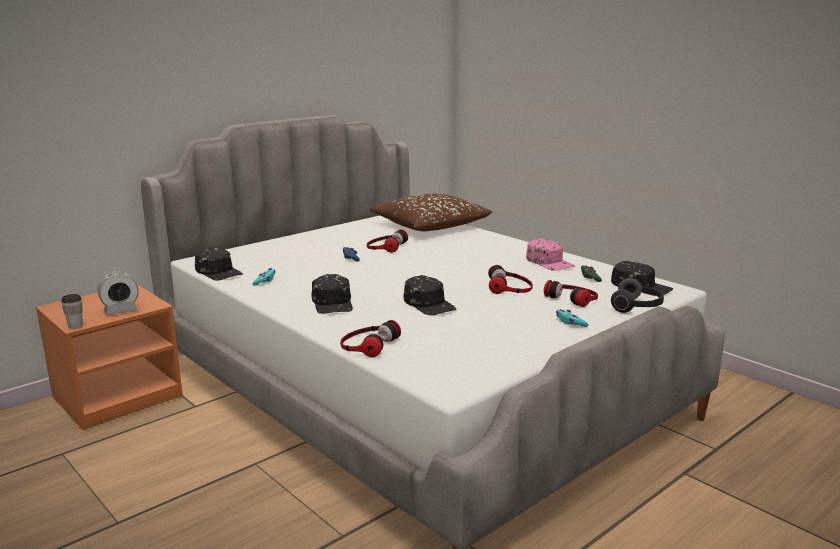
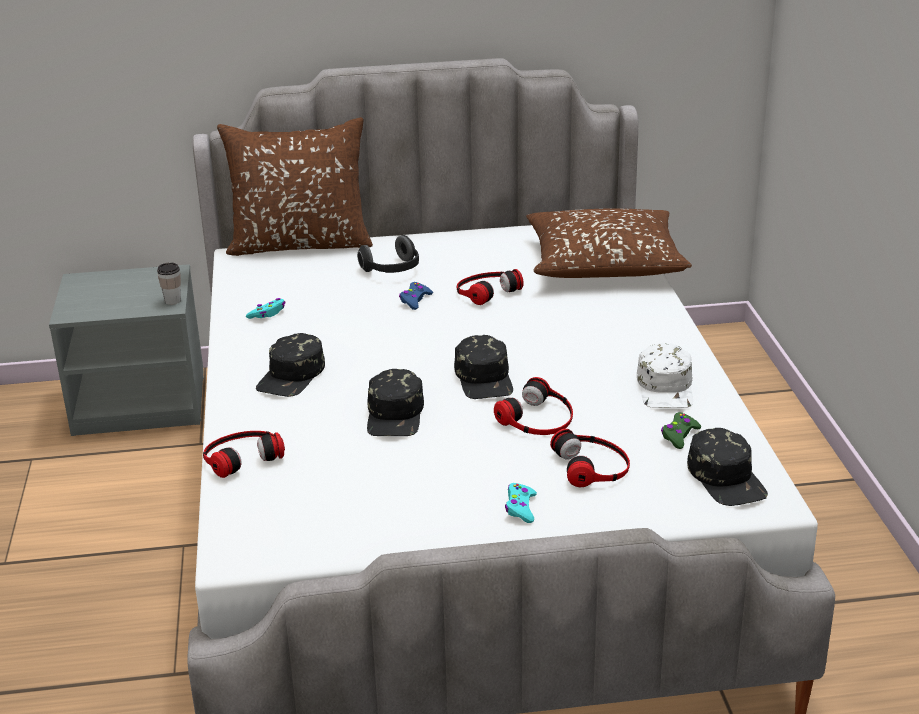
camera: 35 degrees right, 10 degrees up
(75, 326) = (67, 316): cup -> cup (172, 300)
(118, 396) = (141, 402): orange nightstand -> grey nightstand
(121, 311) = (129, 306): alarm clock -> none
(219, 272) = (240, 283): black cap -> black cap (485, 378)
(231, 249) = (300, 244): none -> brown pillow
(550, 262) = (666, 387): pink cap -> white cap
(637, 307) = (655, 515): headphones -> headphones (392, 270)

